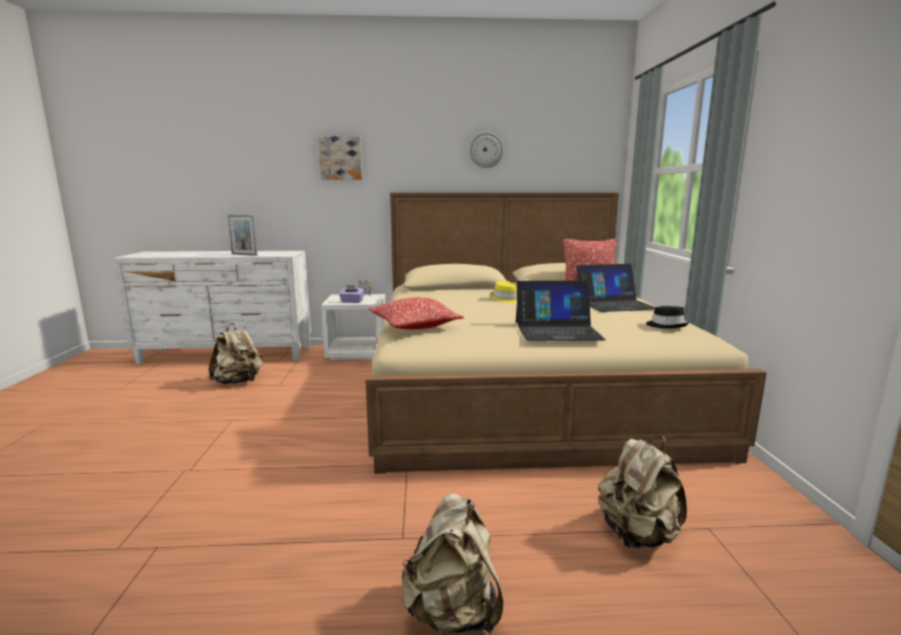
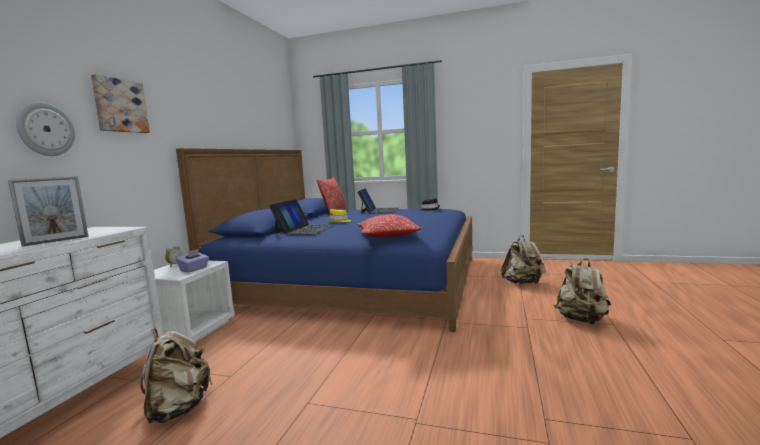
camera: 70 degrees left, 5 degrees down
(486, 150) = (234, 113): wall clock -> wall clock (45, 129)
(522, 387) = (356, 281): beige bed -> blue bed
(557, 330) = (425, 218): laptop -> laptop (304, 229)

